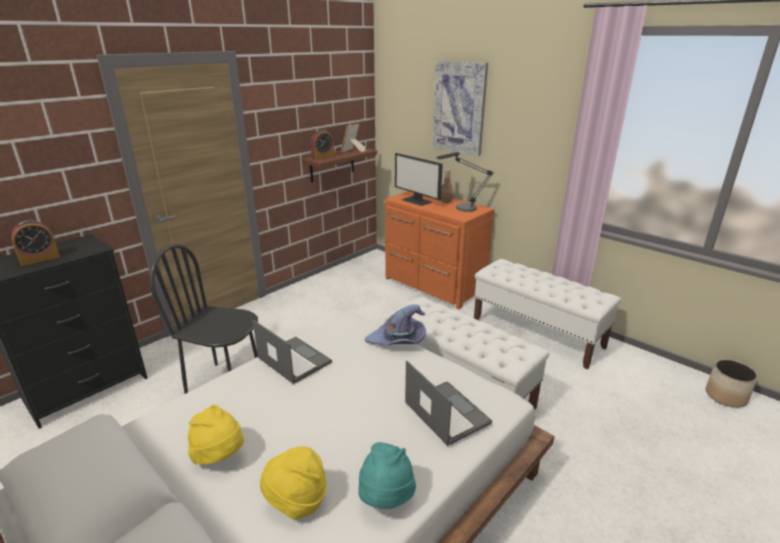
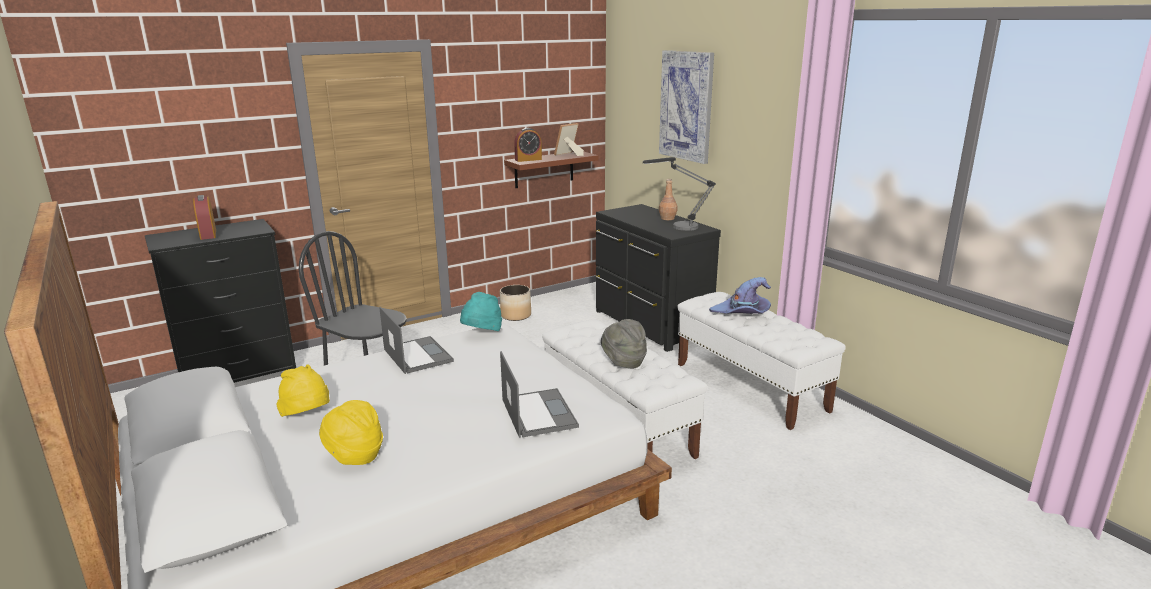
camera: 15 degrees right, 5 degrees down
(40, 259) = (208, 234): alarm clock -> alarm clock turned 90 degrees clockwise
(385, 498) = (434, 466): turquoise hat -> turquoise hat (482, 333)
(398, 340) = (535, 351): purple hat -> purple hat (742, 313)
(417, 201) = (632, 216): monitor -> none
(433, 286) = (649, 325): orange dresser -> black dresser
(474, 339) = (623, 362): none -> grey hat
(725, 396) = (959, 482): planter -> planter (515, 315)

